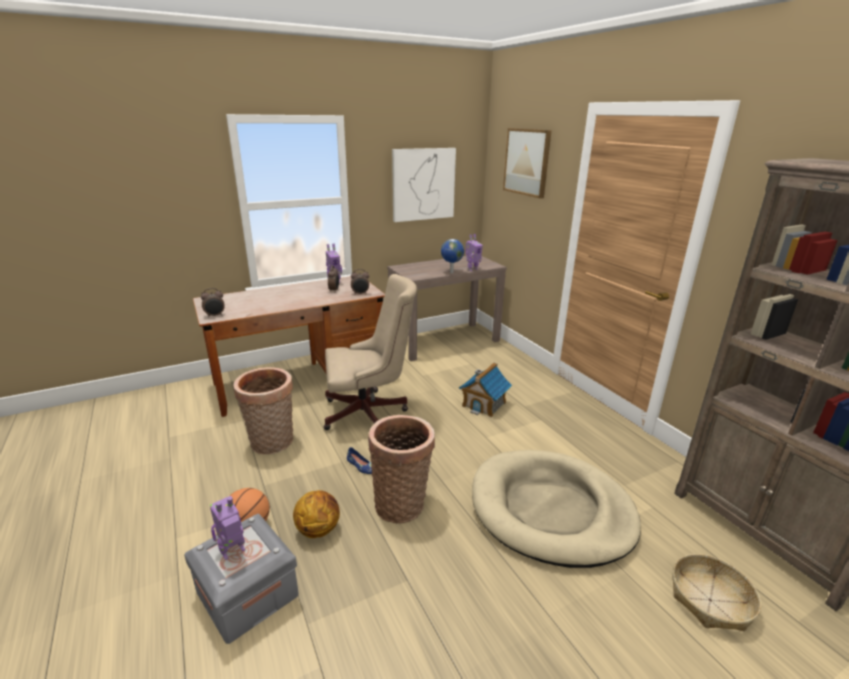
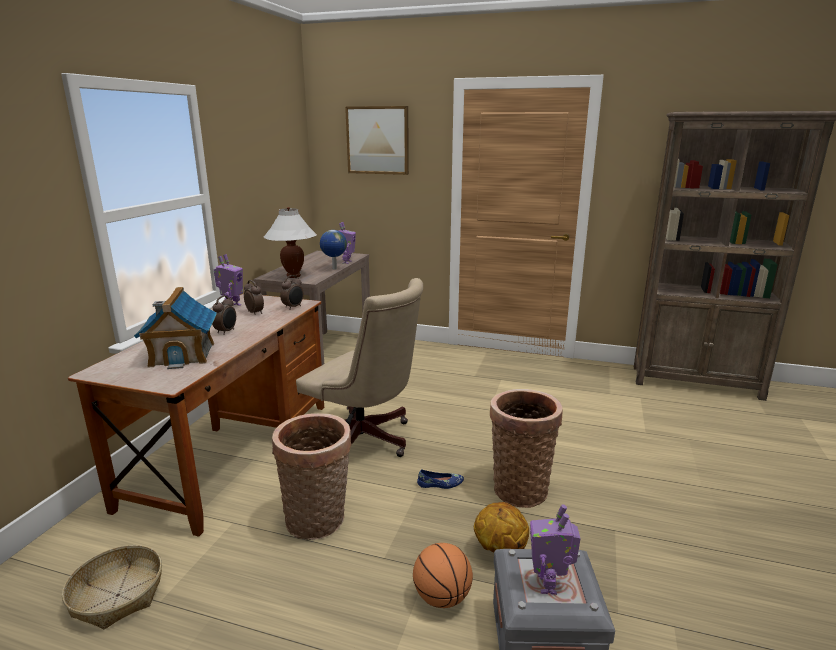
camera: 45 degrees left, 5 degrees down
(215, 315) = (170, 380): alarm clock -> alarm clock (226, 331)
(370, 413) = (366, 441): beige office chair -> beige office chair turned 90 degrees clockwise
(413, 271) = (293, 276): none -> white table lamp
(423, 184) = (268, 173): picture -> none
(484, 404) = (445, 387): toy house -> toy house (183, 354)
(551, 510) = (604, 430): beige dog bed -> none
(710, 600) = (732, 427): basket -> basket (118, 595)

